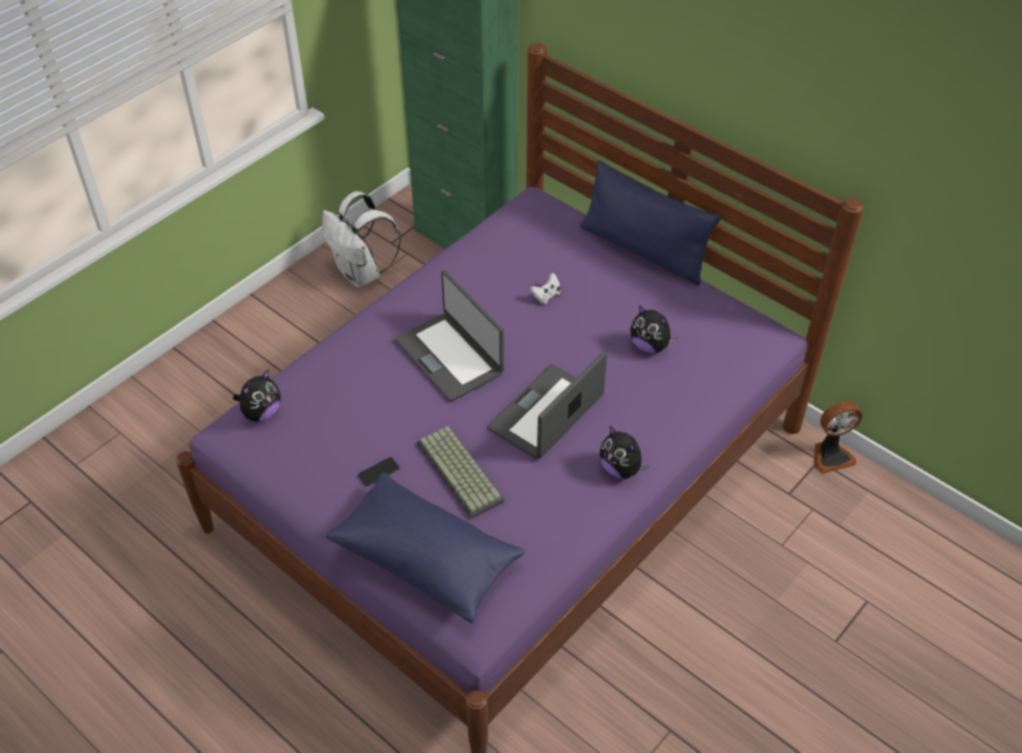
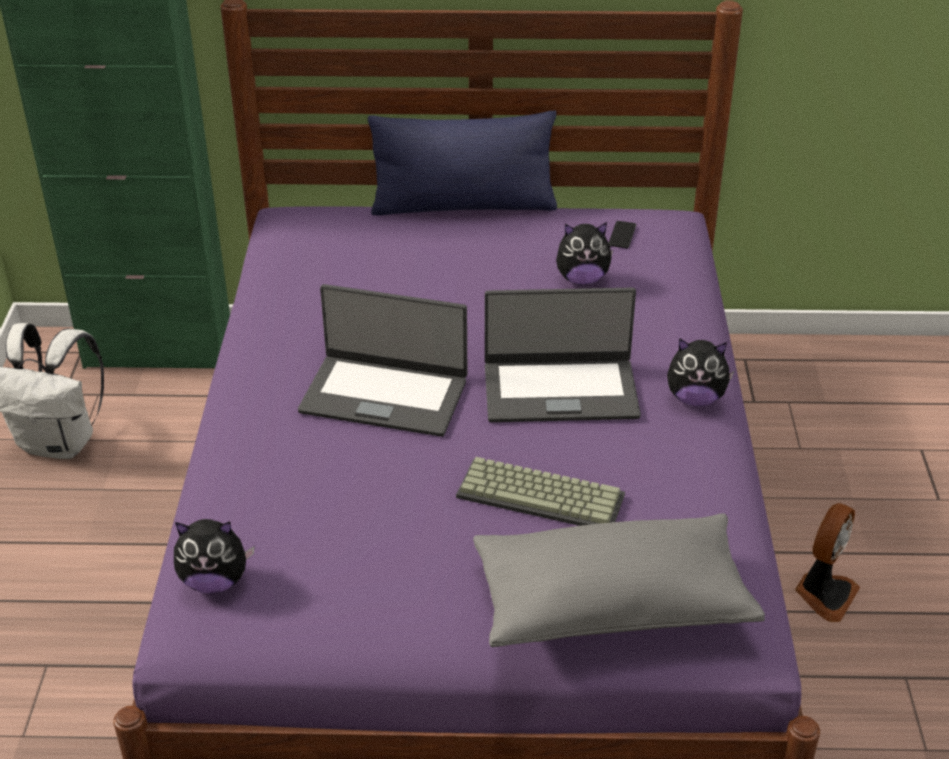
camera: 40 degrees left, 10 degrees down
(261, 413) = (215, 581): plush toy -> plush toy turned 90 degrees clockwise
(379, 472) = (448, 552): phone -> phone (622, 235)
(426, 558) = (612, 605): blue pillow -> grey pillow
(546, 296) = (419, 287): white game controller -> none
(547, 413) = (560, 390): laptop -> laptop turned 90 degrees counterclockwise
(830, 455) = (750, 349): fan -> fan (824, 593)

